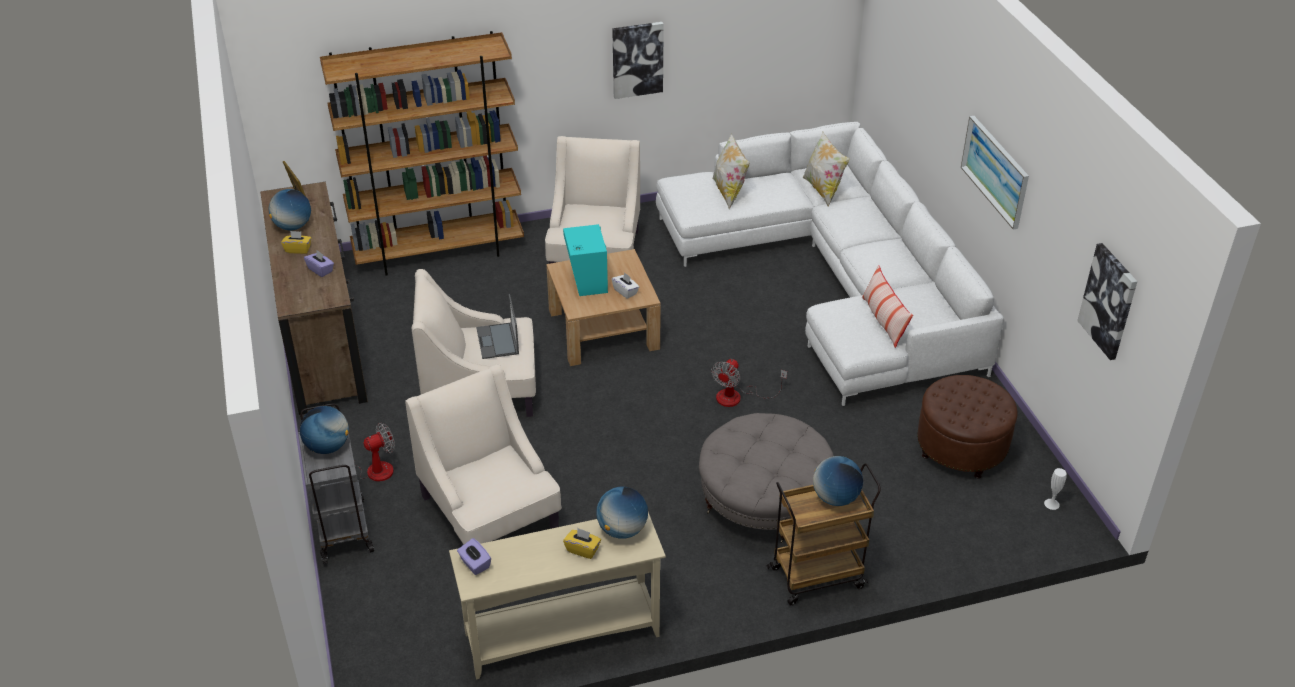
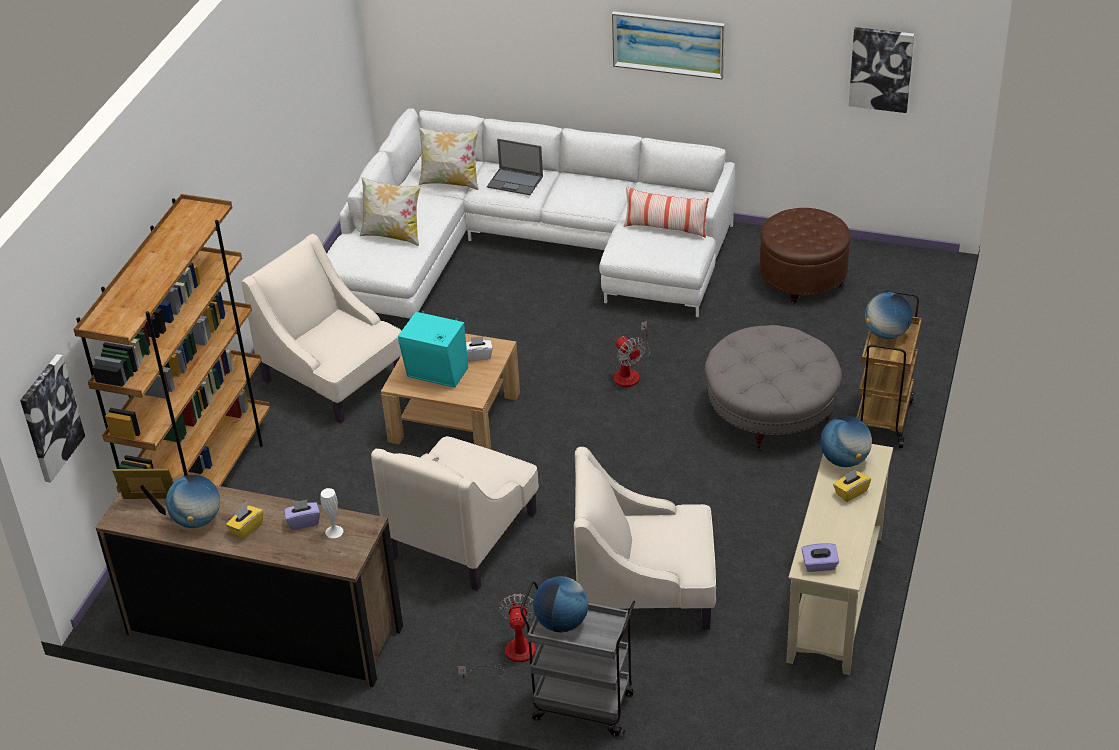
camera: 55 degrees left, 0 degrees up
(498, 341) = (469, 467): laptop -> laptop (515, 182)
(637, 59) = (254, 156): picture -> picture (50, 418)
(1051, 504) = (898, 264): white vase -> white vase (334, 531)

